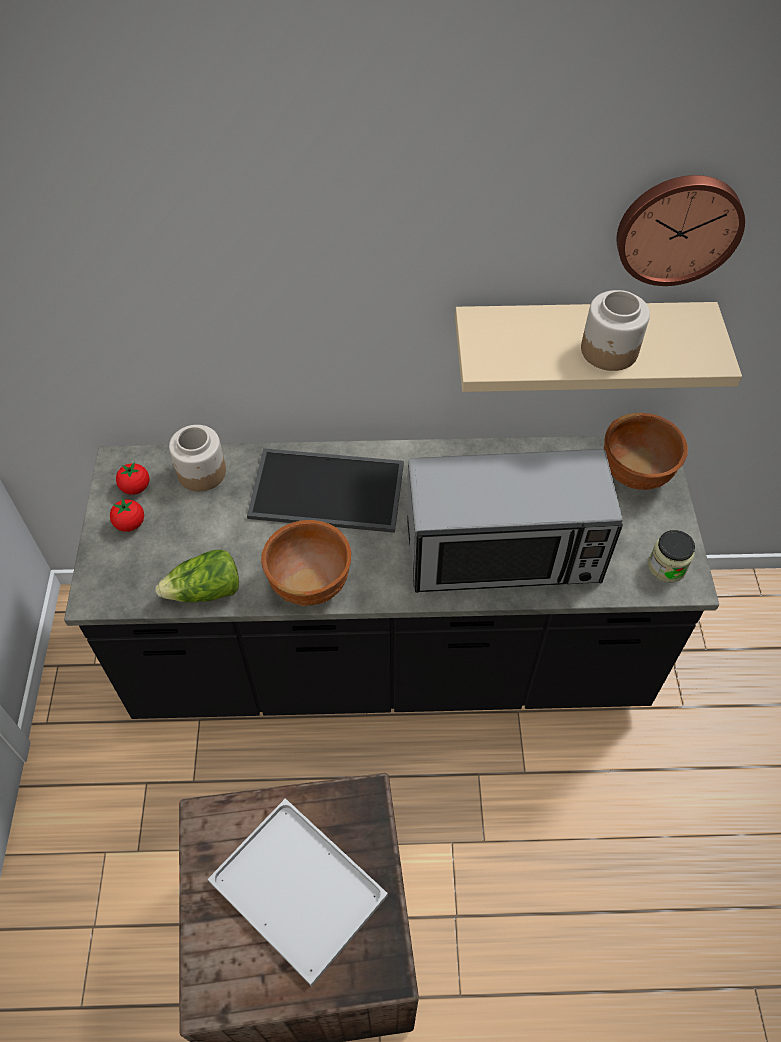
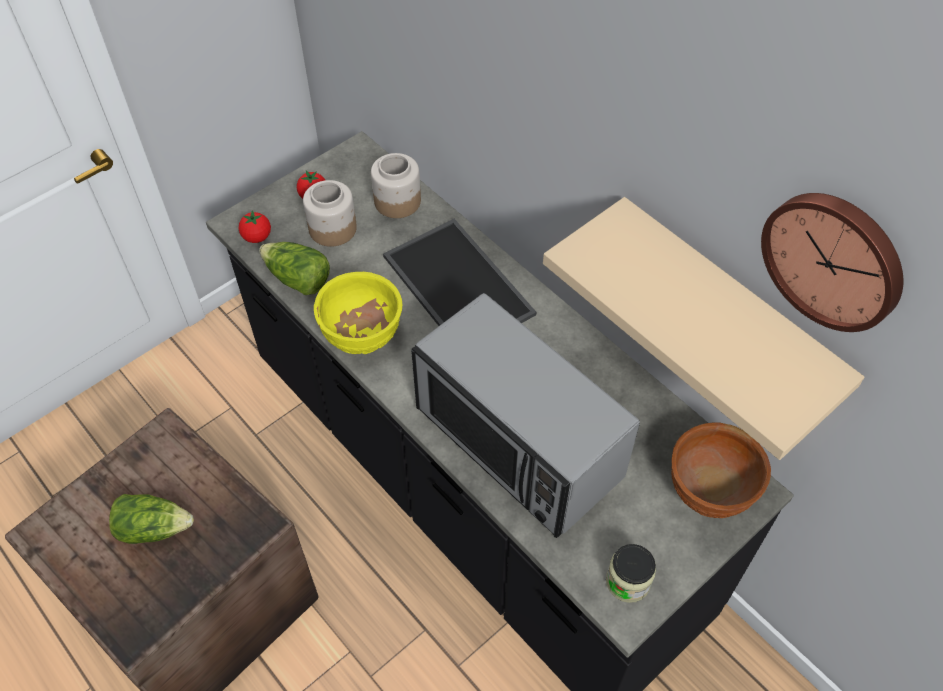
camera: 50 degrees right, 0 degrees up
(136, 487) = (347, 176): tomato -> tomato (257, 237)
(294, 888) = (154, 527): white tray -> lettuce
(311, 583) = (363, 335): brown bowl -> yellow bowl
(609, 351) = (694, 330): jar -> jar (332, 229)

